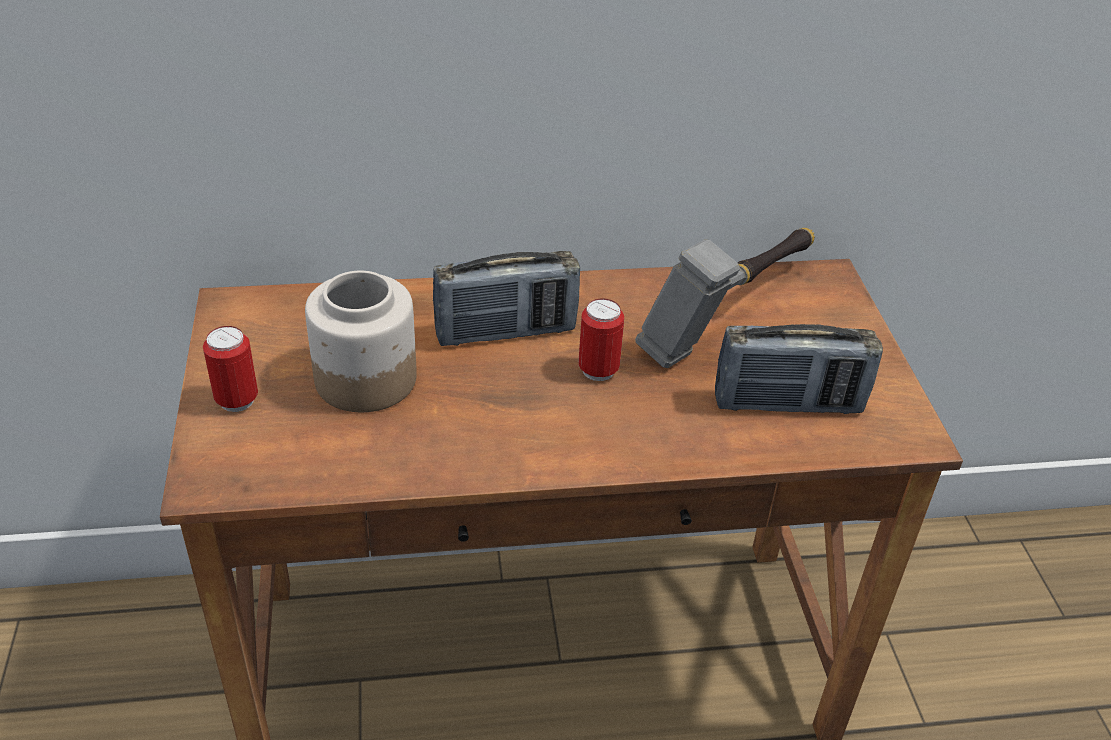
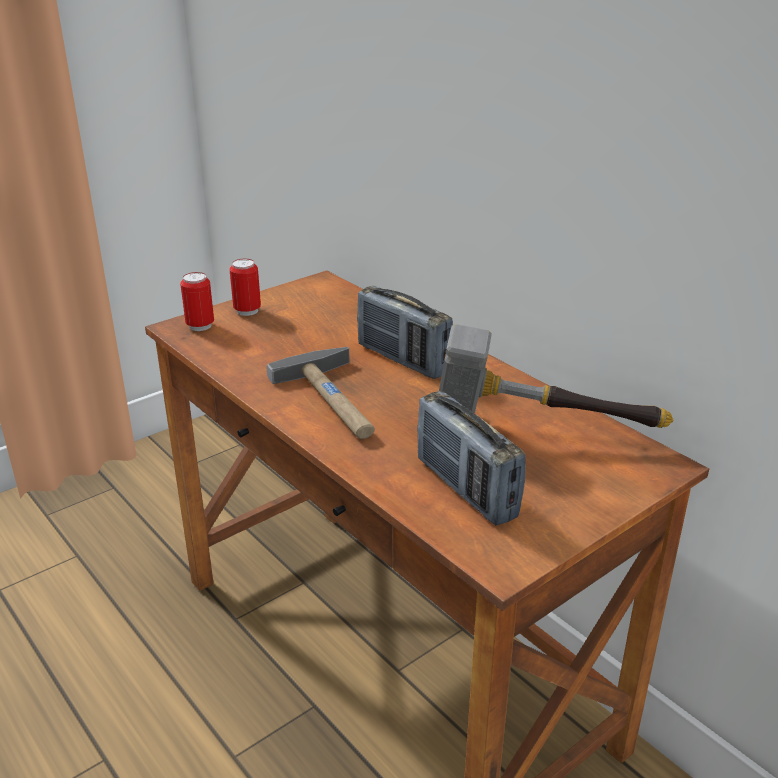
camera: 60 degrees right, 10 degrees down
(364, 379) = (303, 335): jar -> none
(548, 418) = (336, 400): none -> hammer
(598, 370) = (405, 402): can -> can (200, 326)

